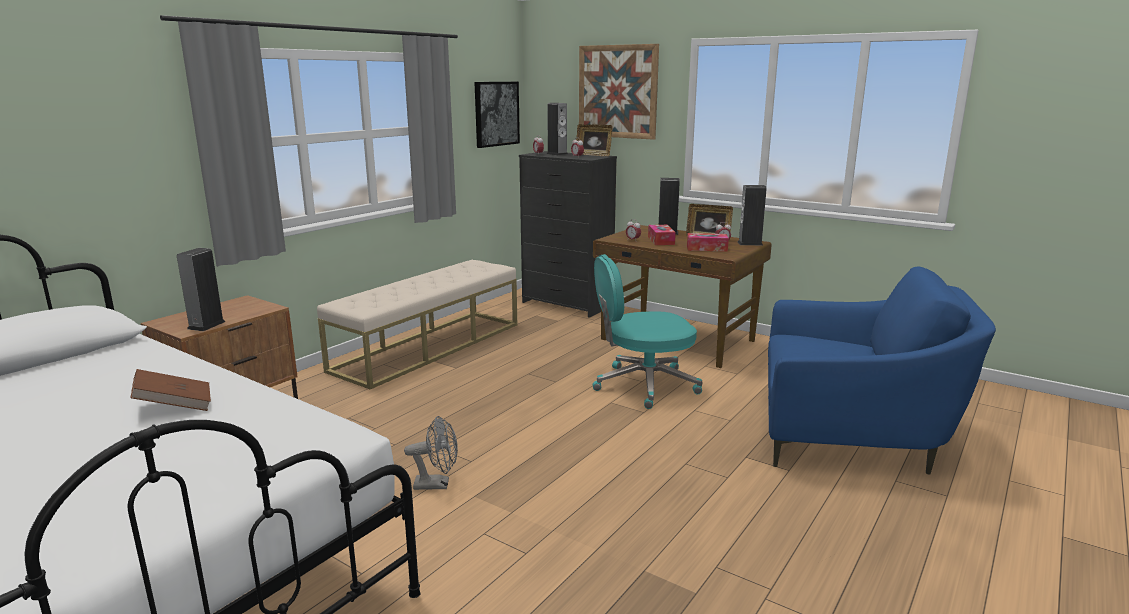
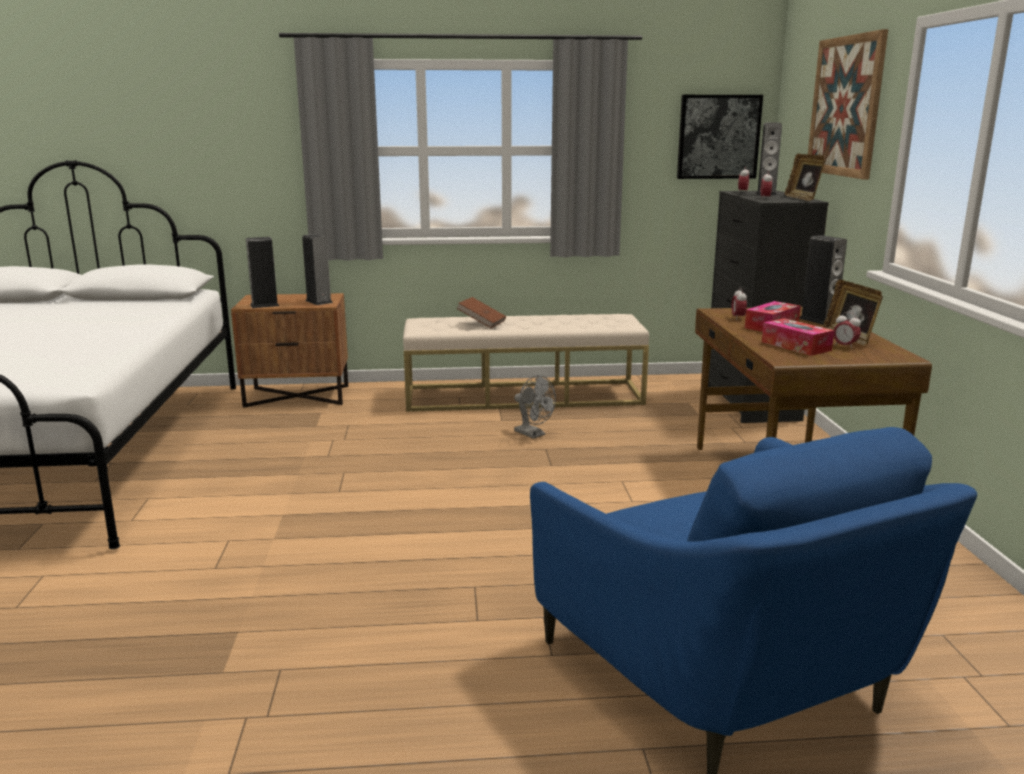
camera: 50 degrees right, 0 degrees up
(175, 406) = (85, 338): brown book -> brown book (481, 323)
(437, 484) = (284, 494): grey fan -> grey fan (533, 434)
(643, 385) = (623, 505): turquoise office chair -> none
(750, 243) = (887, 356): speaker -> speaker (319, 301)

